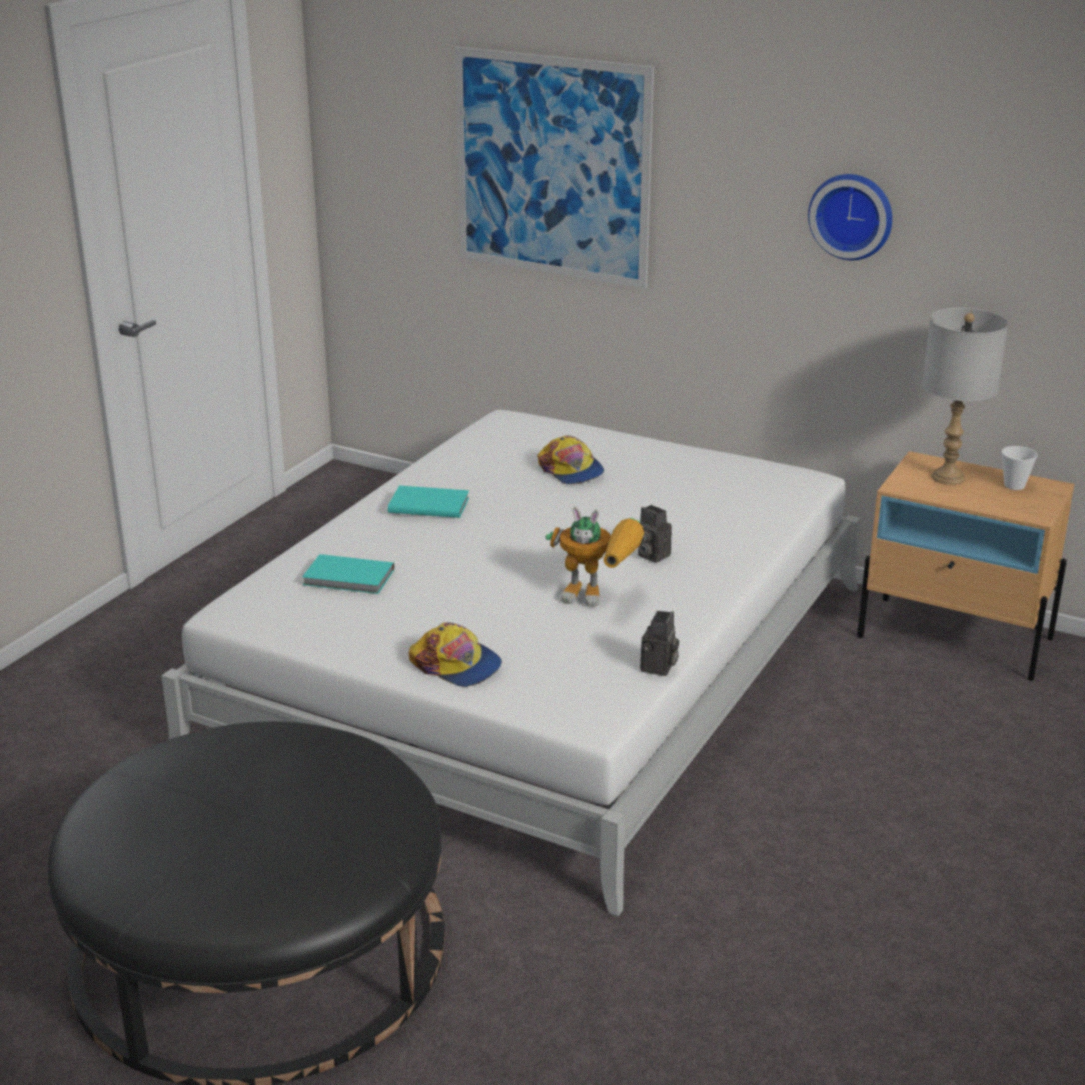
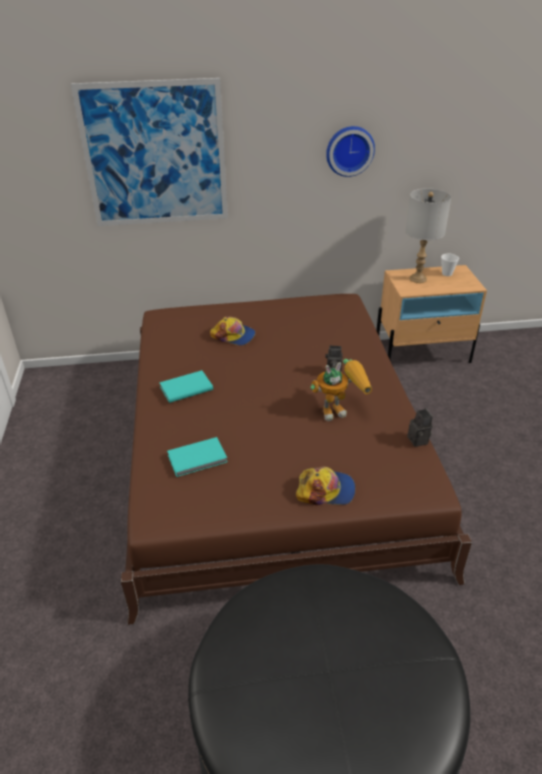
camera: 35 degrees left, 10 degrees up
(541, 665) = (271, 451): white bed -> brown bed

